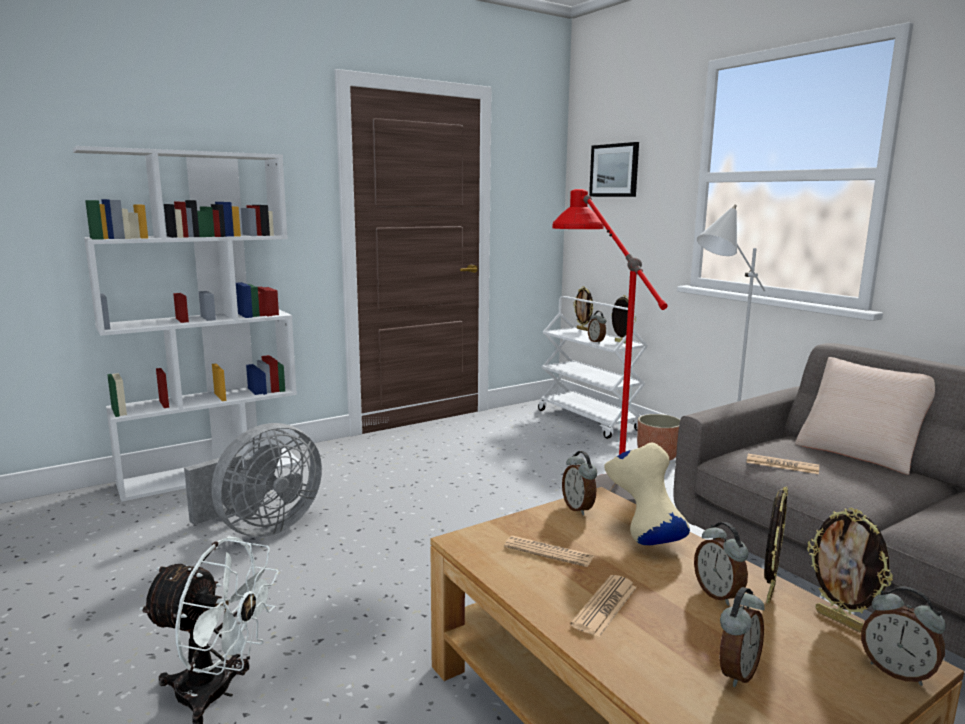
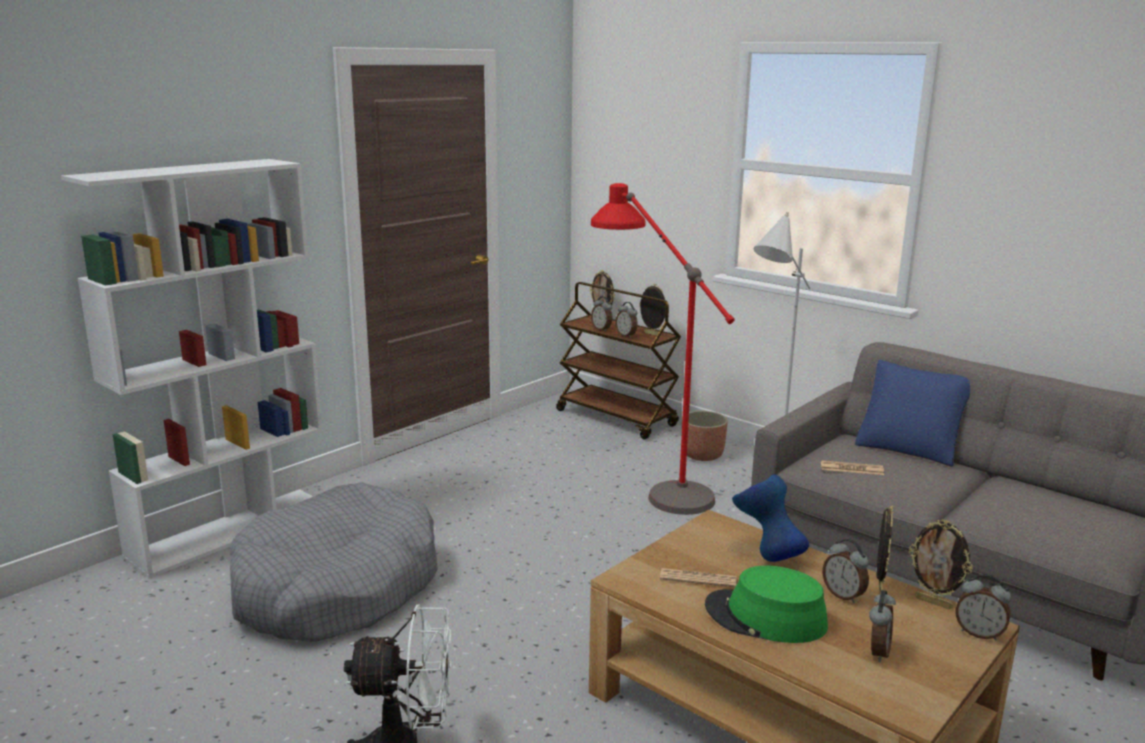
camera: 15 degrees left, 5 degrees up
(261, 528) = (336, 587): grey fan -> grey dog bed
(579, 508) = (701, 534): alarm clock -> alarm clock (602, 329)
(589, 420) = (617, 418): white cart -> brown cart
(605, 606) = (765, 617): newspaper -> green hat
(614, 170) = (634, 143): picture -> none
(643, 538) = (766, 555): beige vase -> blue vase
(860, 452) = (909, 447): beige pillow -> blue pillow

